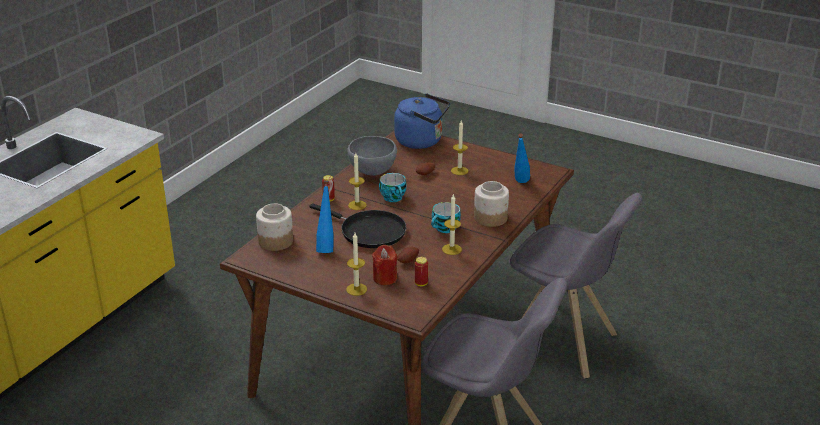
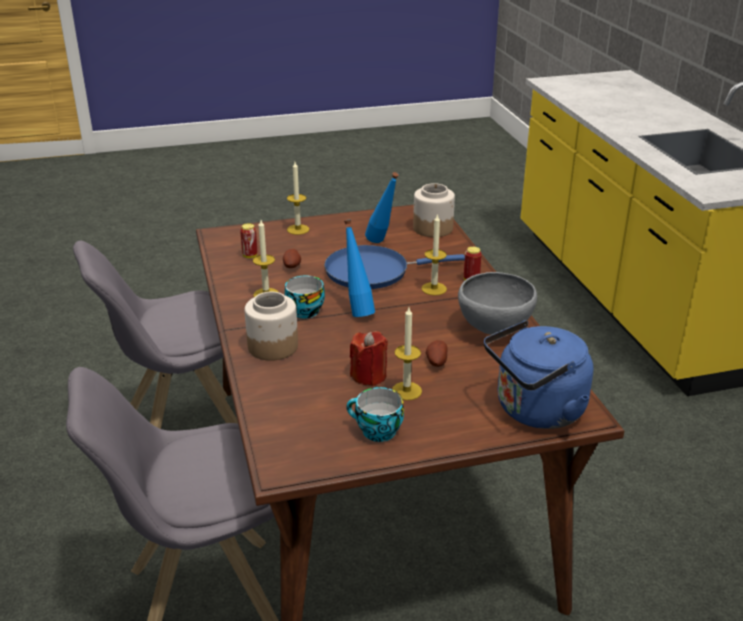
camera: 135 degrees right, 0 degrees up
(369, 231) = (373, 272): black frying pan -> blue frying pan
(385, 278) = (288, 246): red candle -> red candle (369, 376)
(394, 198) = (414, 314): cup -> cup (376, 431)
(520, 184) = (300, 415): blue bottle -> blue bottle (357, 311)

